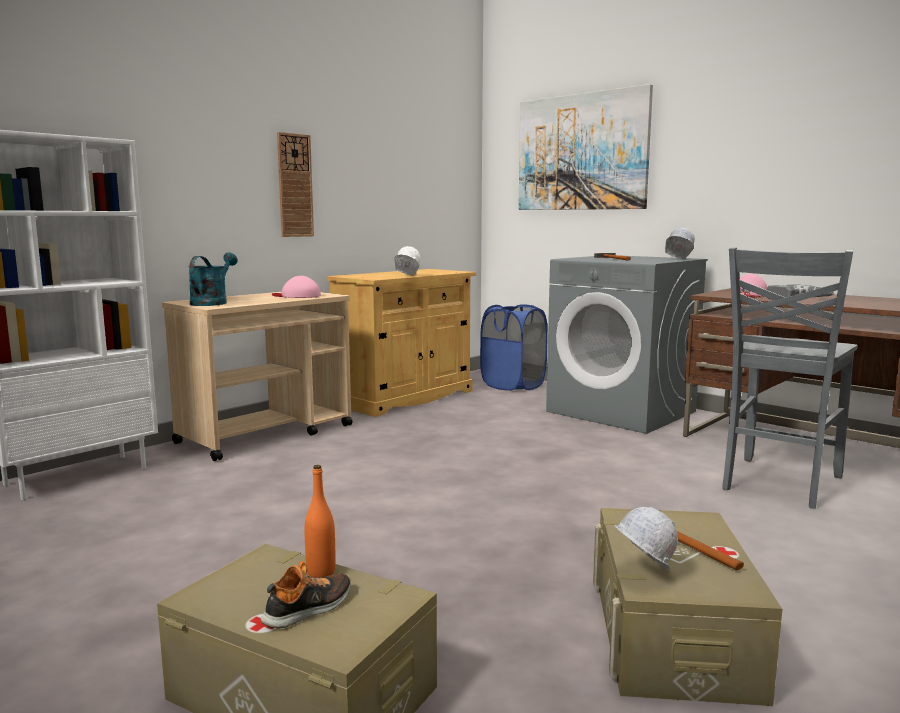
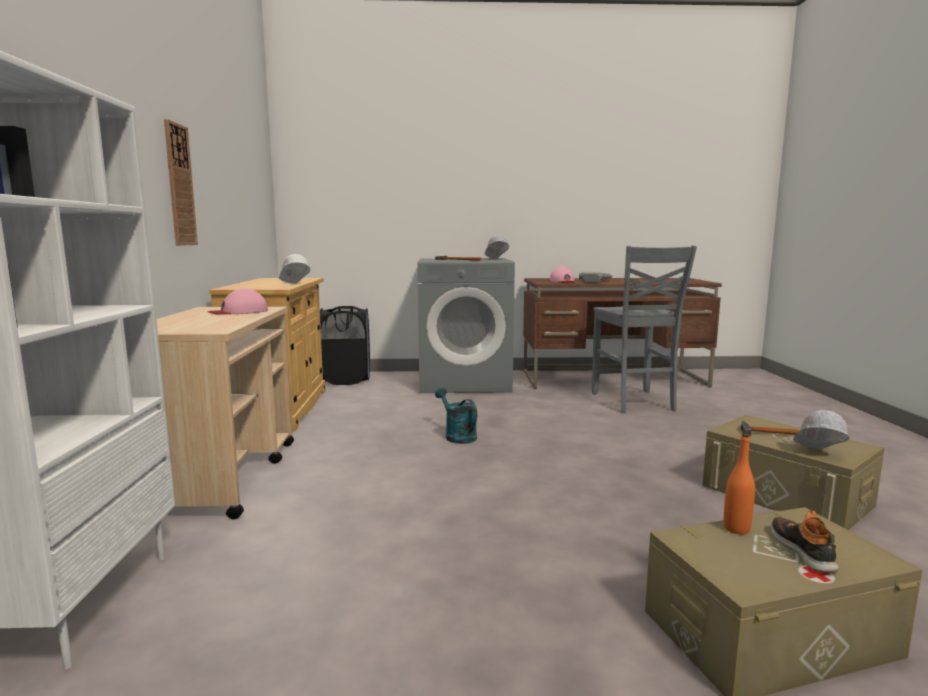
camera: 45 degrees left, 0 degrees up
(212, 302) = (186, 327): turquoise watering can -> turquoise watering can (457, 436)
(513, 385) = (346, 379): blue laundry basket -> black laundry basket
(581, 152) = (386, 171): picture -> none

